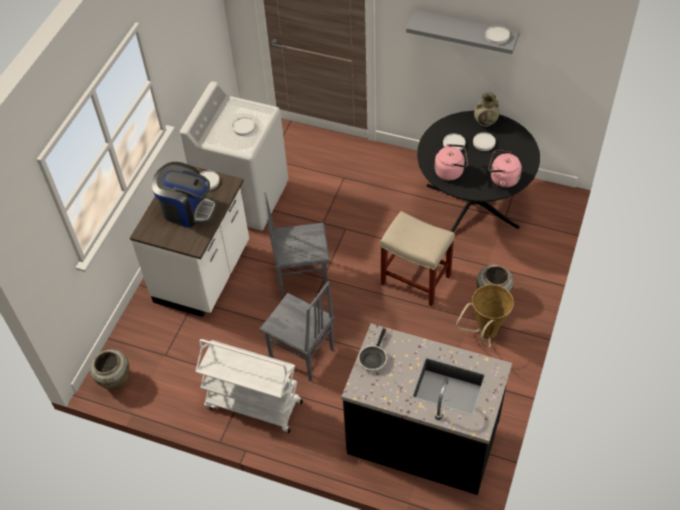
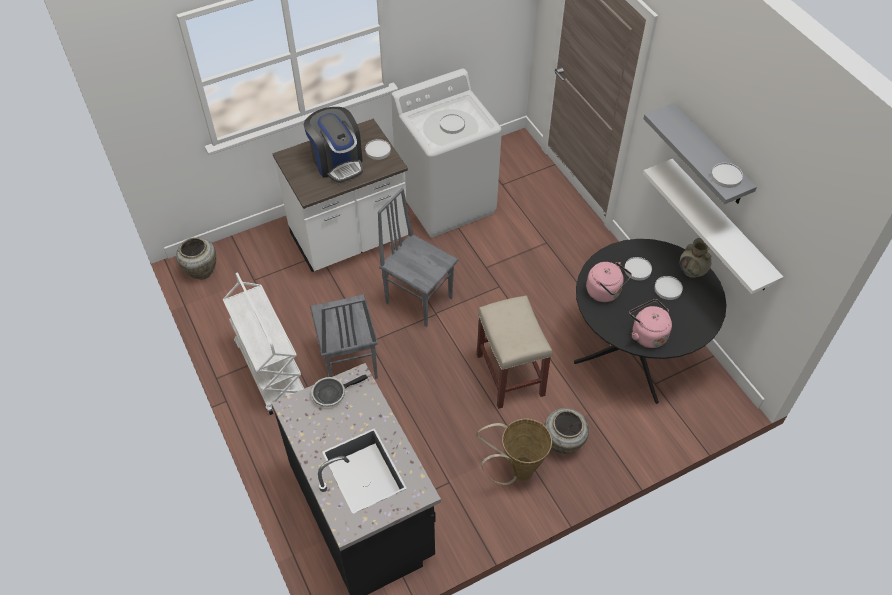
camera: 40 degrees right, 0 degrees up
(494, 76) = (721, 226): none -> white shelf

